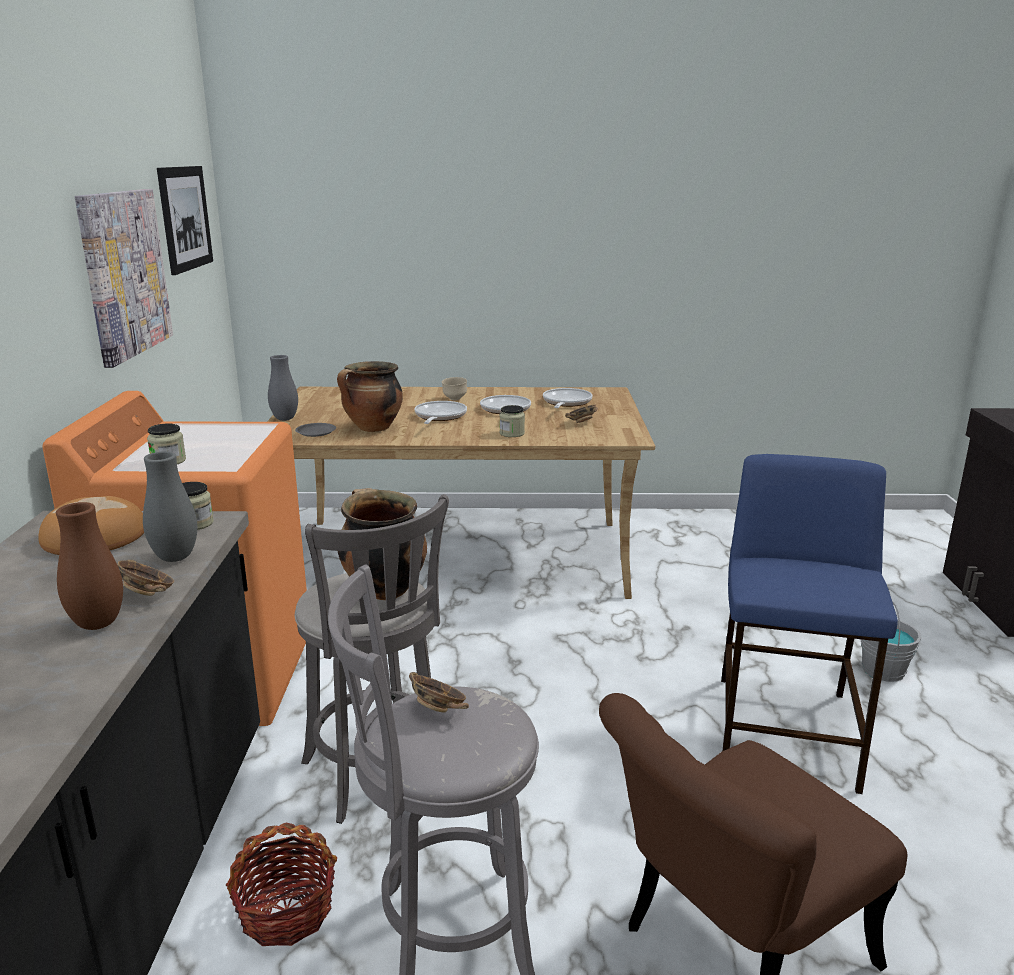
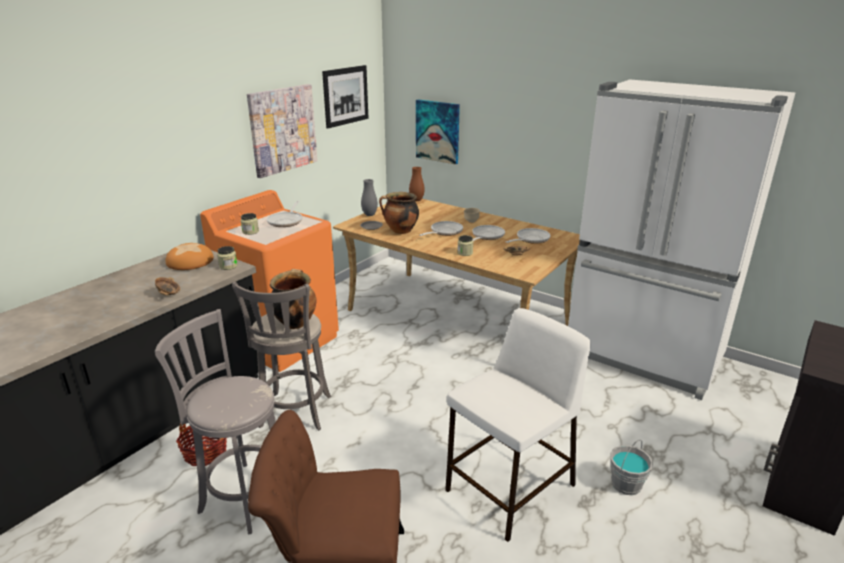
camera: 35 degrees right, 5 degrees up
(98, 624) = (138, 301): brown vase -> brown vase (416, 200)
(175, 557) = (199, 281): grey vase -> none
(210, 435) = (286, 221): none -> frying pan
(339, 272) = (438, 131): none -> picture
(439, 708) = (236, 386): bowl -> none
(730, 534) = (643, 357): none -> white fridge
(786, 733) = (509, 489): blue stool -> white stool

